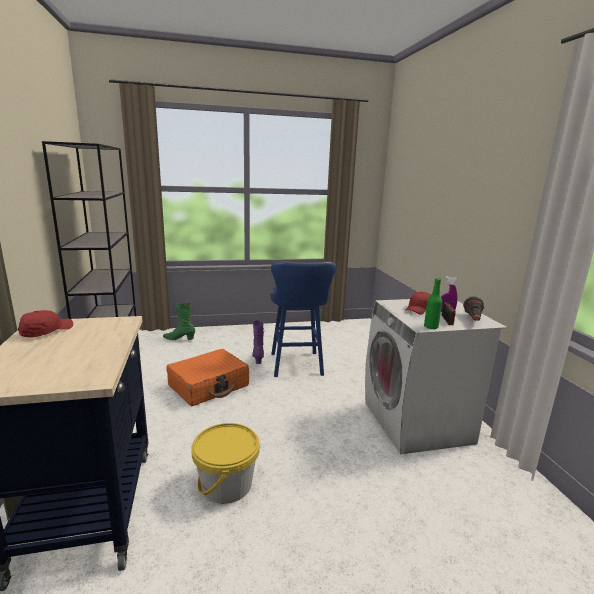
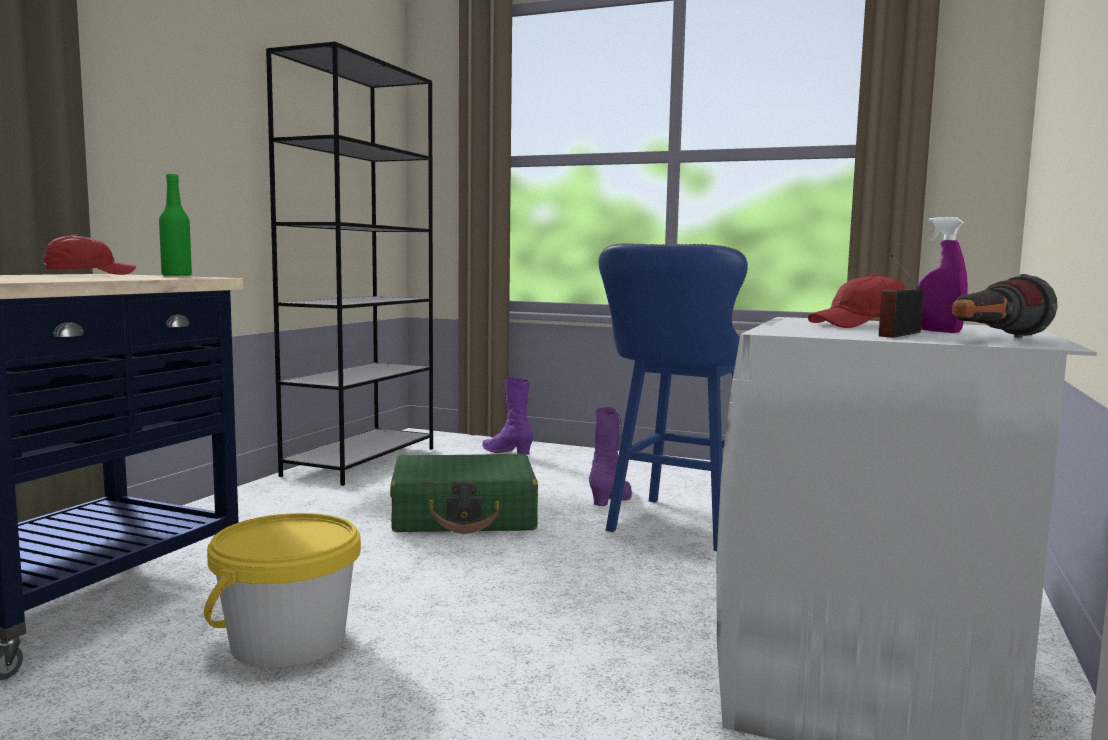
camera: 35 degrees right, 10 degrees down
(179, 339) = (507, 453): green boot -> purple boot
(209, 386) = (464, 515): orange suitcase -> green suitcase
(431, 327) = (809, 334): green bottle -> green bottle (176, 276)

